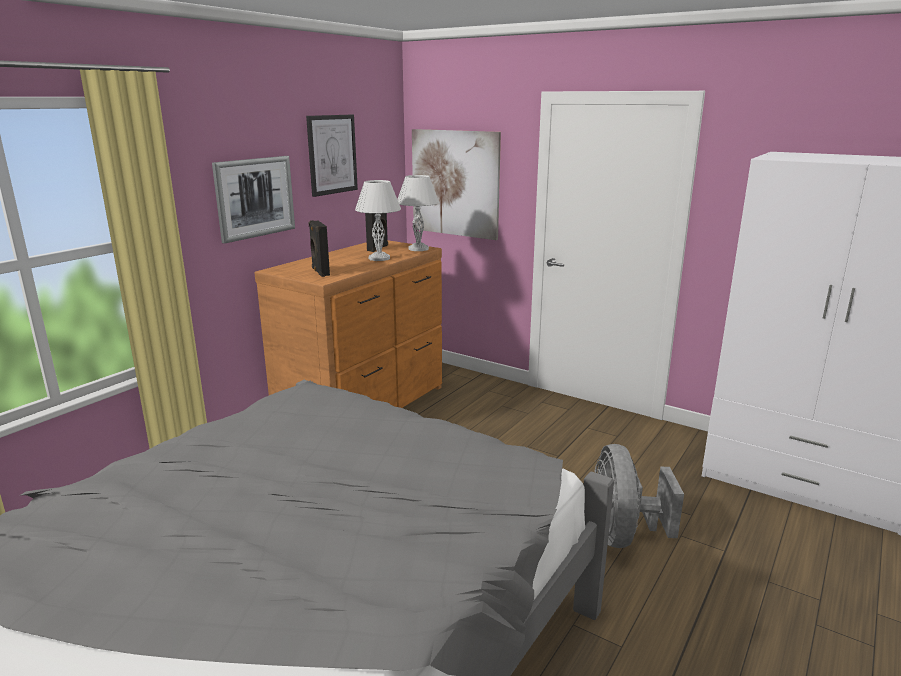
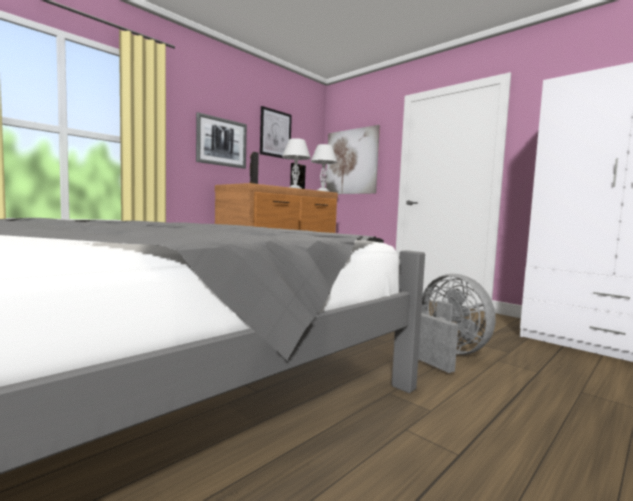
camera: 10 degrees right, 15 degrees down
(623, 534) = (447, 355): grey fan -> grey fan turned 135 degrees clockwise

